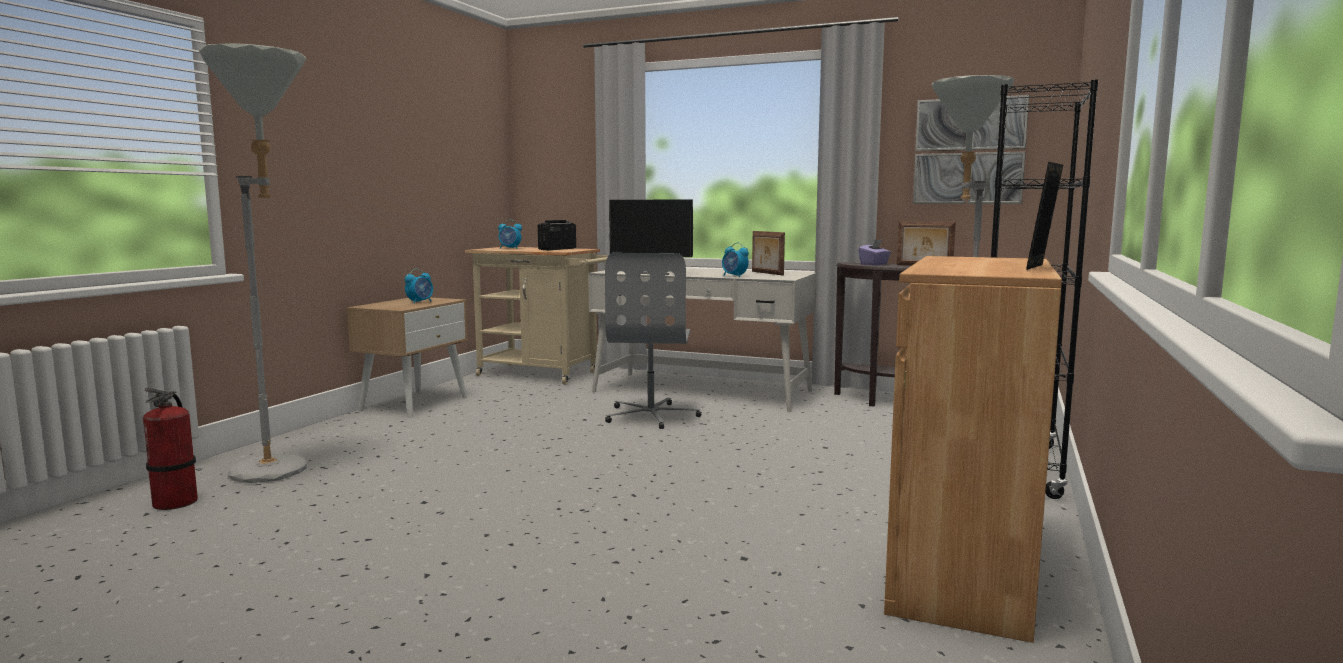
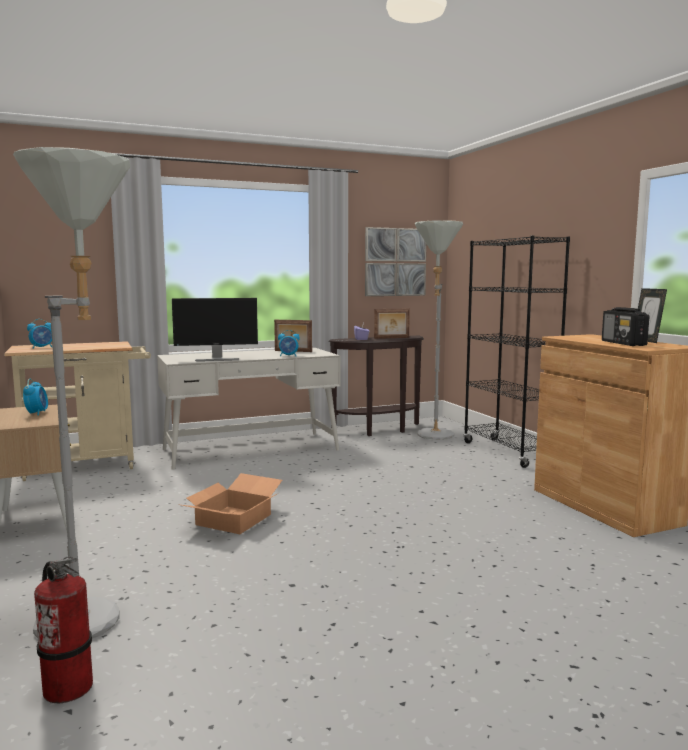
camera: 45 degrees left, 0 degrees up
(525, 441) = (233, 519): none -> cardboard box
(557, 249) = (97, 345): radio -> radio (623, 343)
(651, 415) = (266, 475): grey office chair -> none

